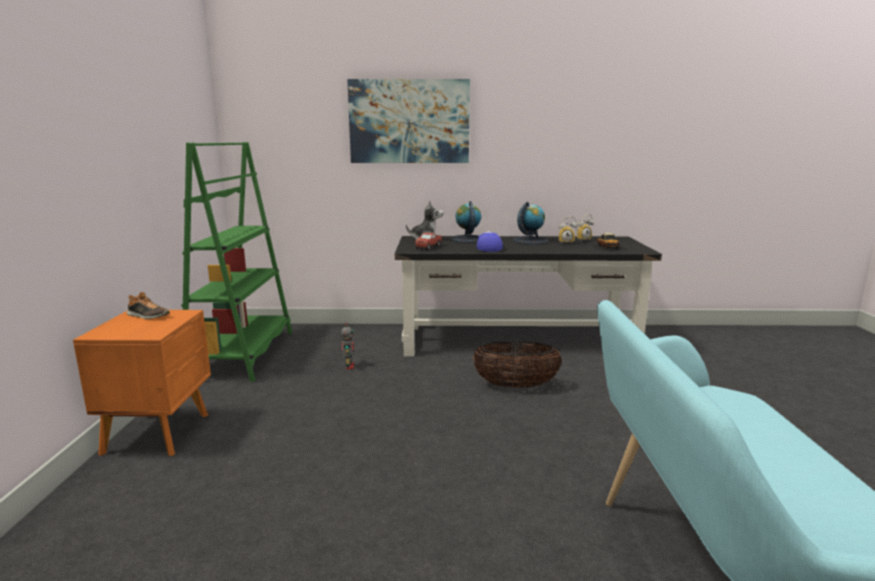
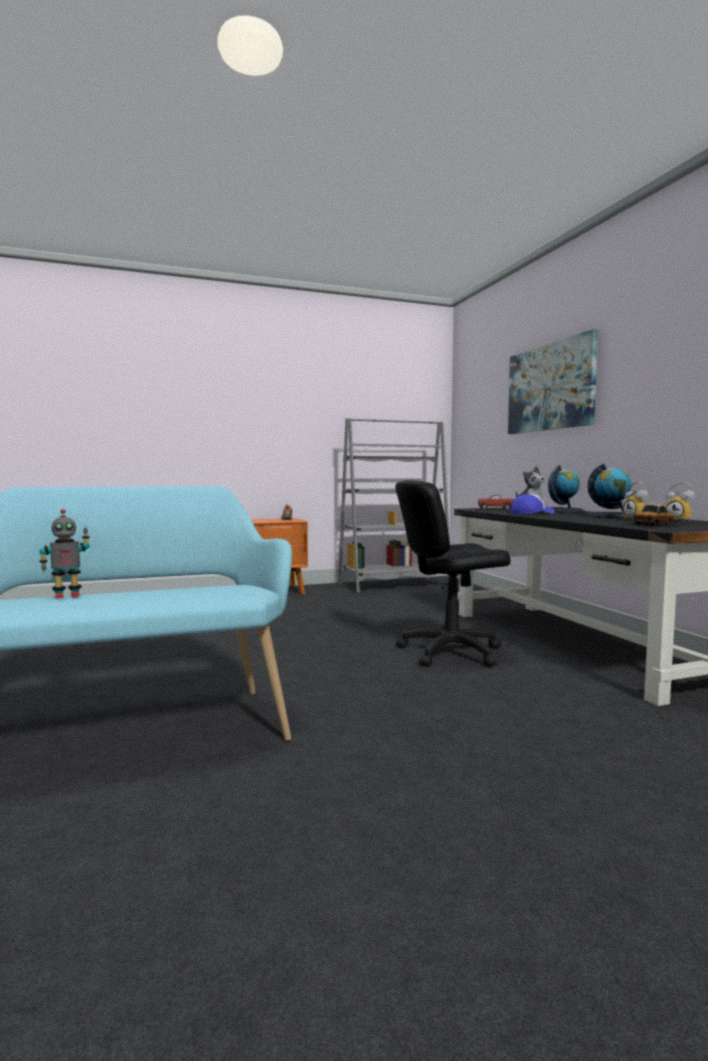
camera: 70 degrees right, 10 degrees down
(243, 355) = (394, 585): green bookcase -> grey bookcase
(348, 366) = (413, 605): toy robot -> toy robot (67, 595)
(515, 386) = (450, 652): basket -> black office chair

